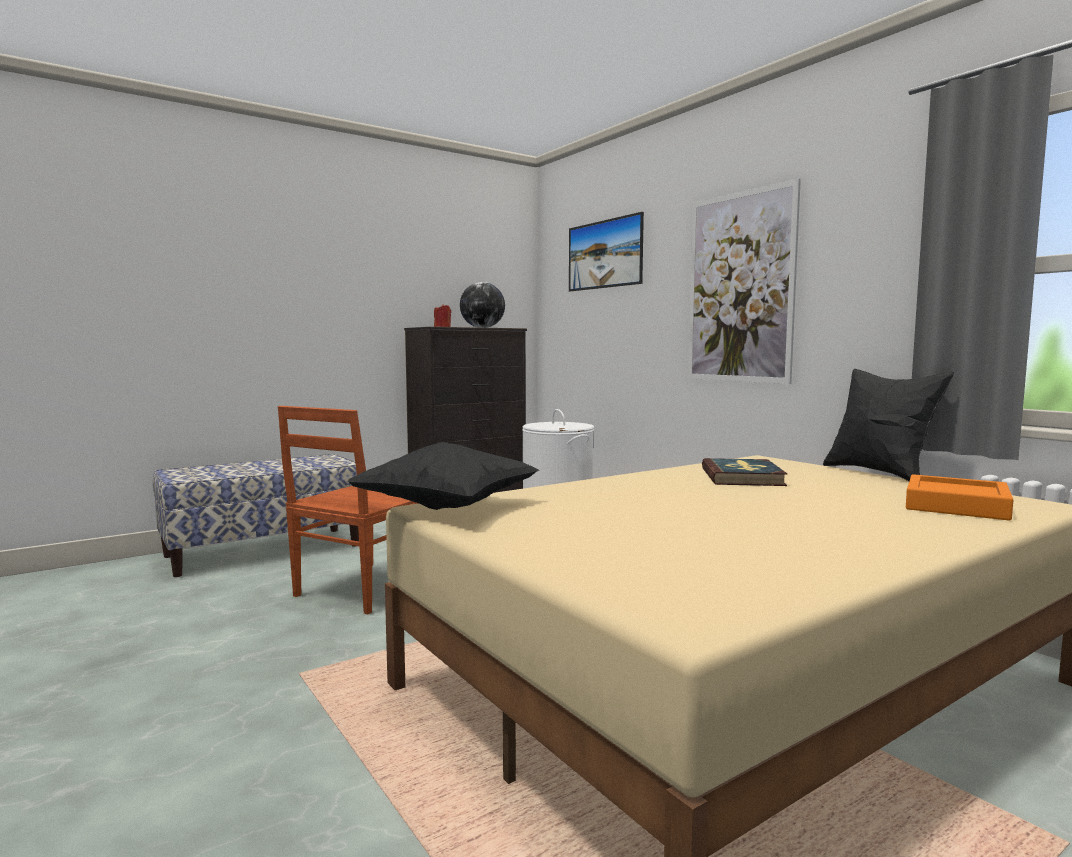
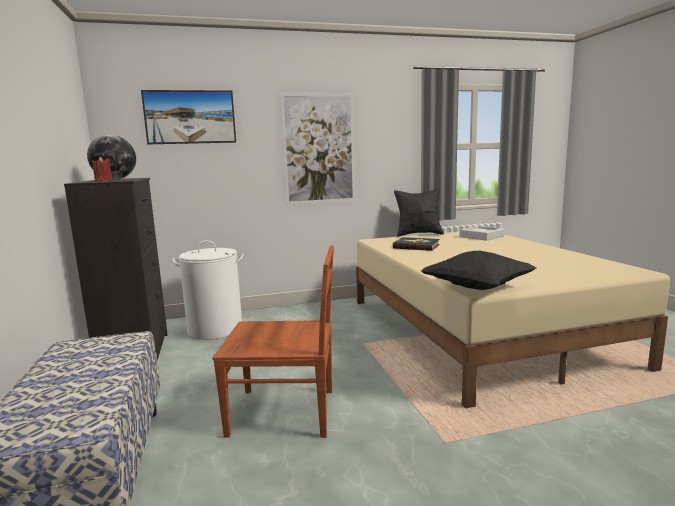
camera: 70 degrees left, 5 degrees up
(365, 588) = (285, 412): brown chair -> brown chair turned 45 degrees counterclockwise
(956, 506) = (481, 236): orange tray -> grey tray

